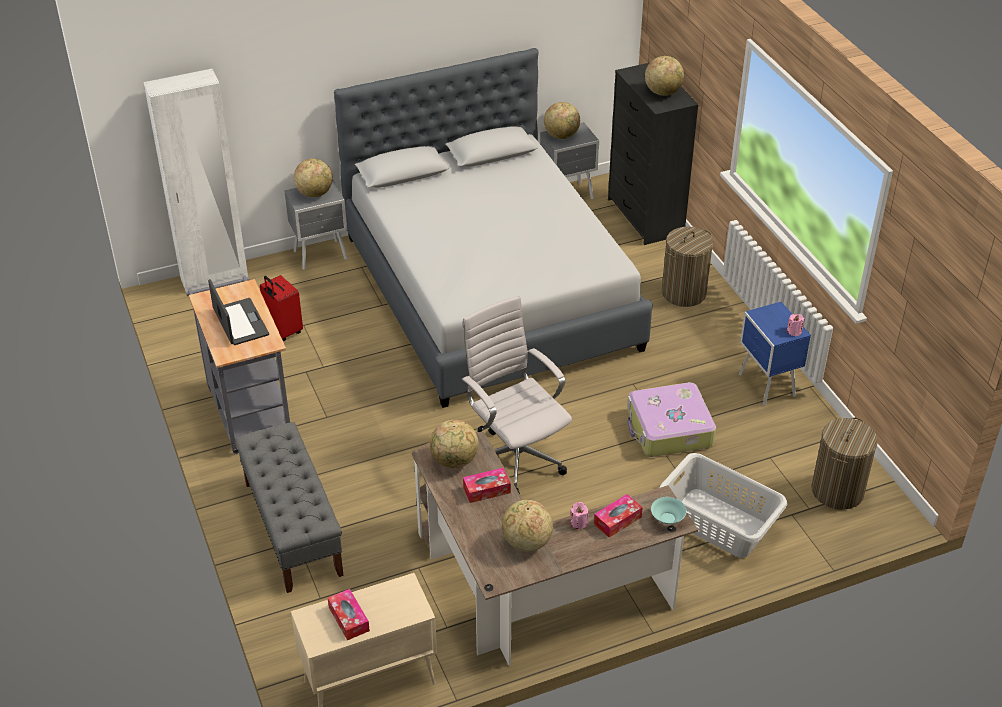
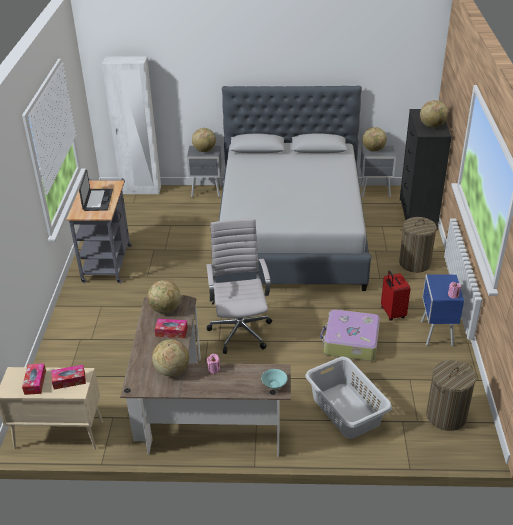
camera: 25 degrees right, 5 degrees down
(283, 331) = (157, 225): red suitcase -> red suitcase (392, 313)
(292, 528) = (83, 331): grey bench -> none
(617, 520) = (240, 375): tissue box -> tissue box (69, 380)

